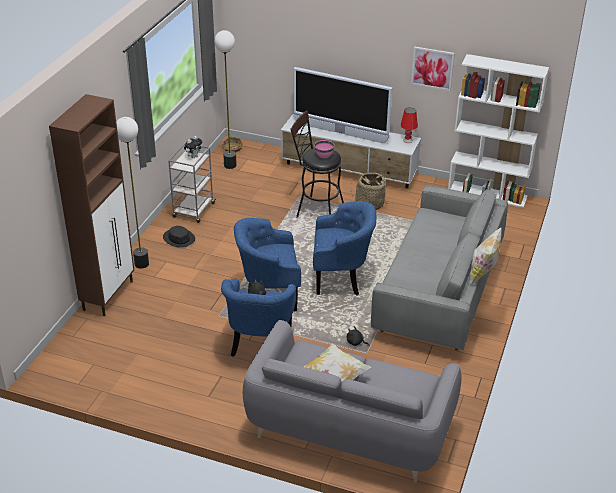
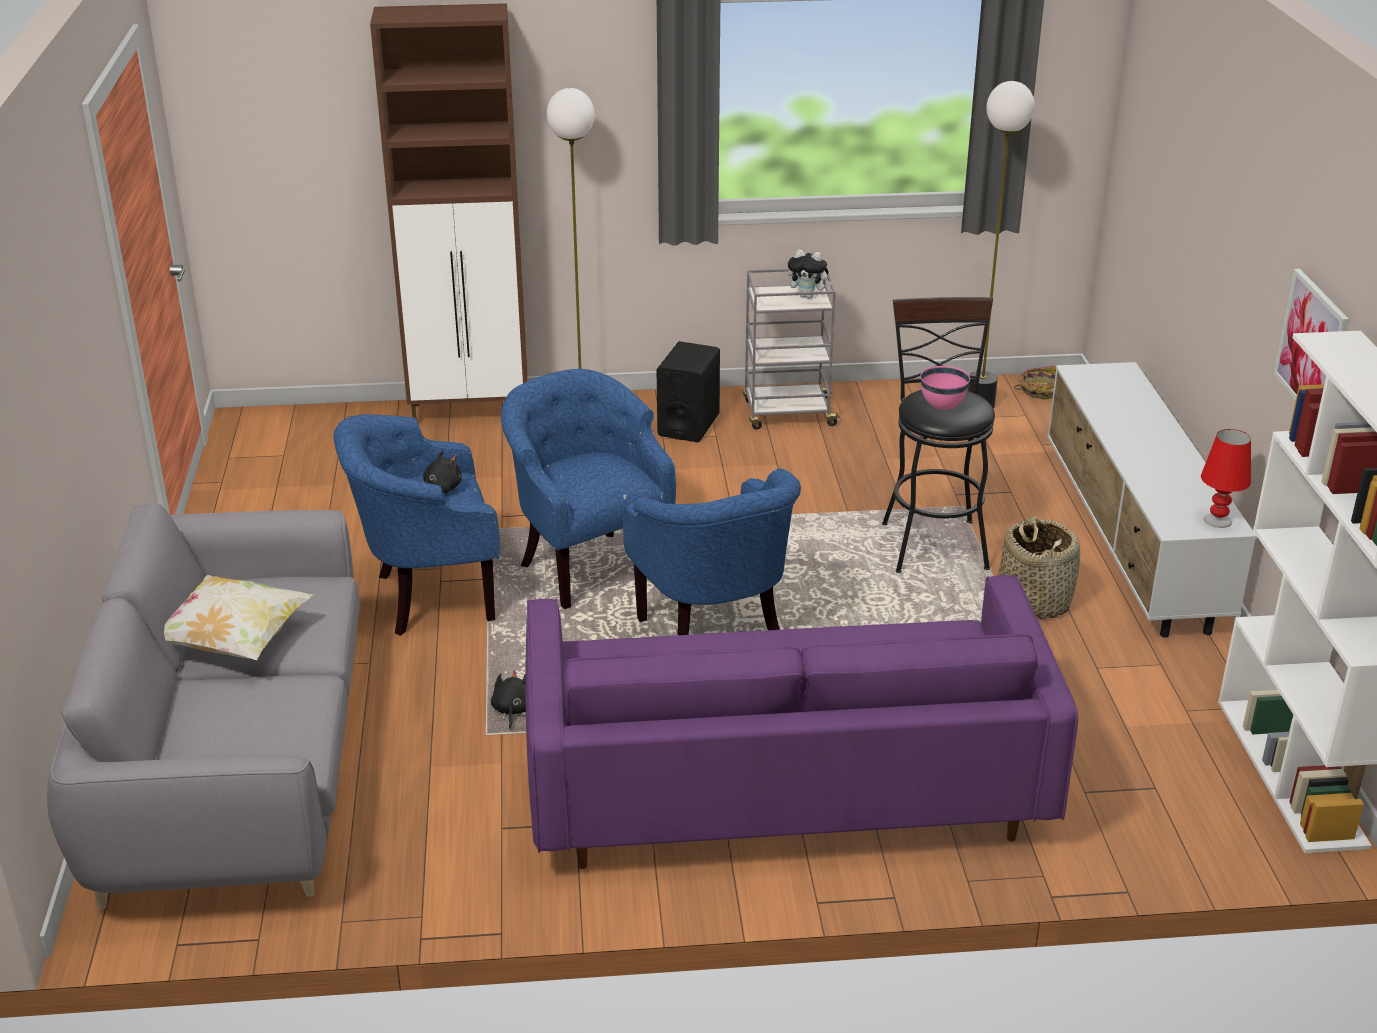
camera: 65 degrees right, 5 degrees down
(179, 238) = (688, 425): black hat -> black speaker
(340, 133) = (1133, 431): television -> none
(438, 291) = (784, 785): grey sofa -> purple sofa
(482, 274) = (701, 738): pillow -> none

